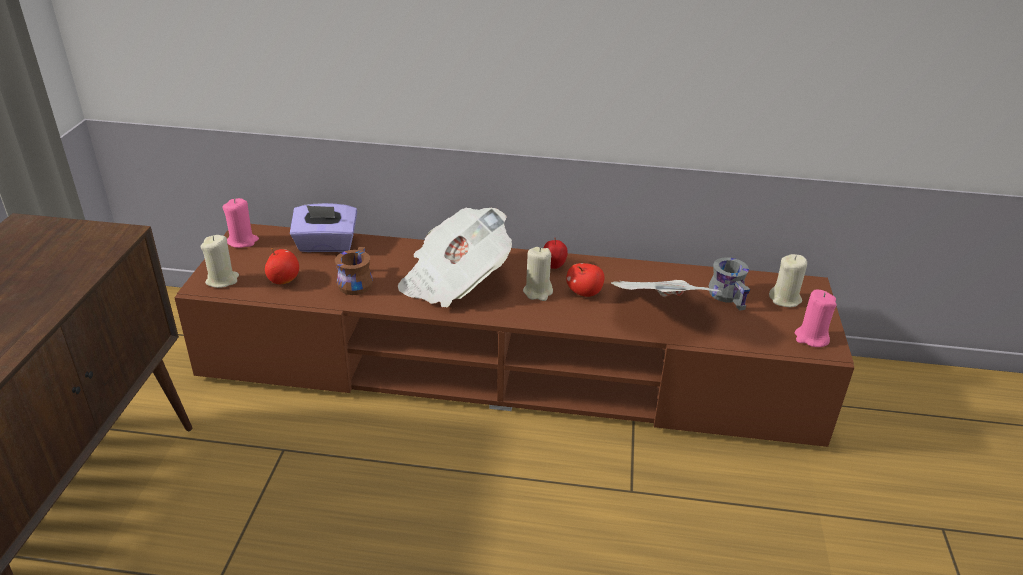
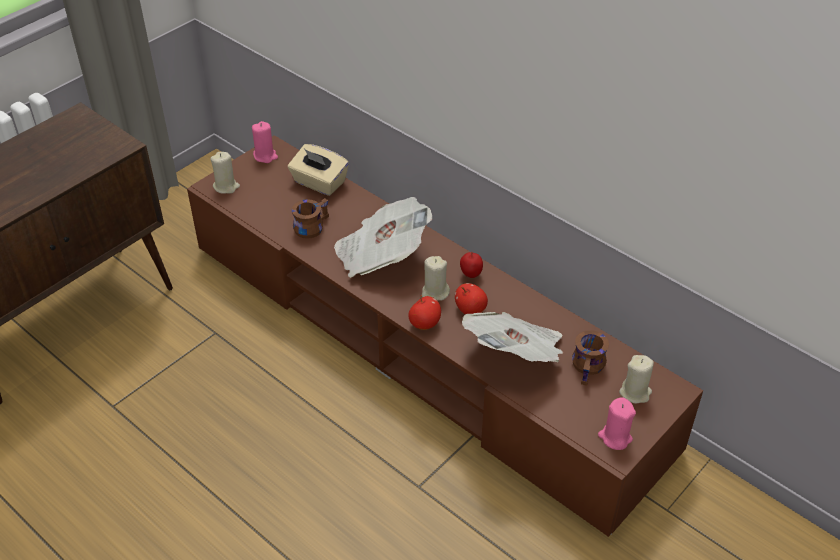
camera: 35 degrees right, 10 degrees up
(284, 280) = (265, 204): apple -> apple (425, 323)
(326, 245) = (319, 183): purple tissue box -> beige tissue box
(730, 296) = (590, 367): grey mug -> brown mug

